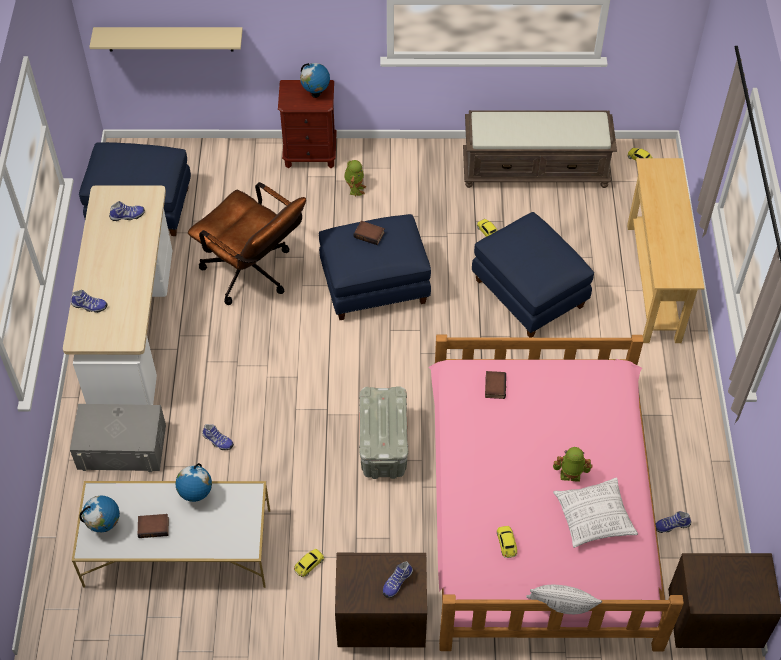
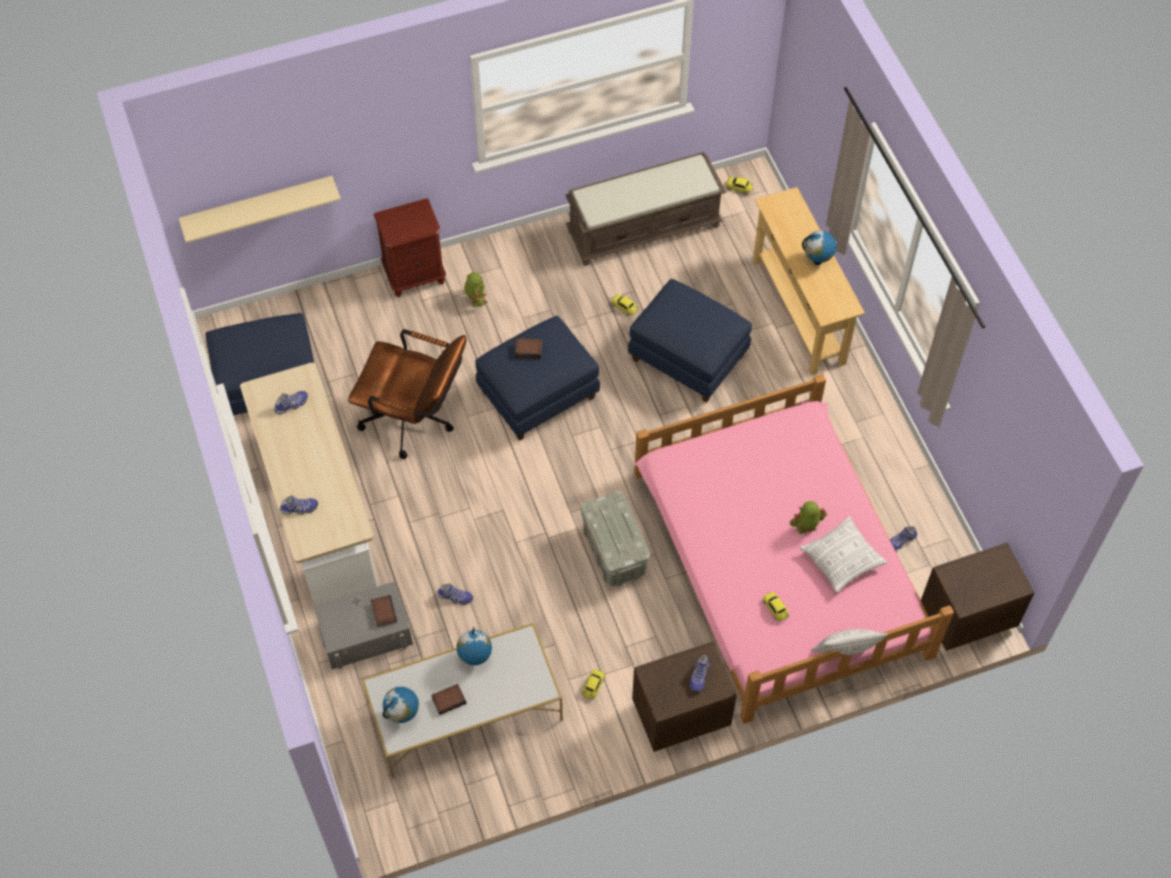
camera: 20 degrees left, 5 degrees up
(315, 94) = (417, 218): globe -> globe (817, 261)
(494, 386) = (705, 464): book -> book (383, 612)

